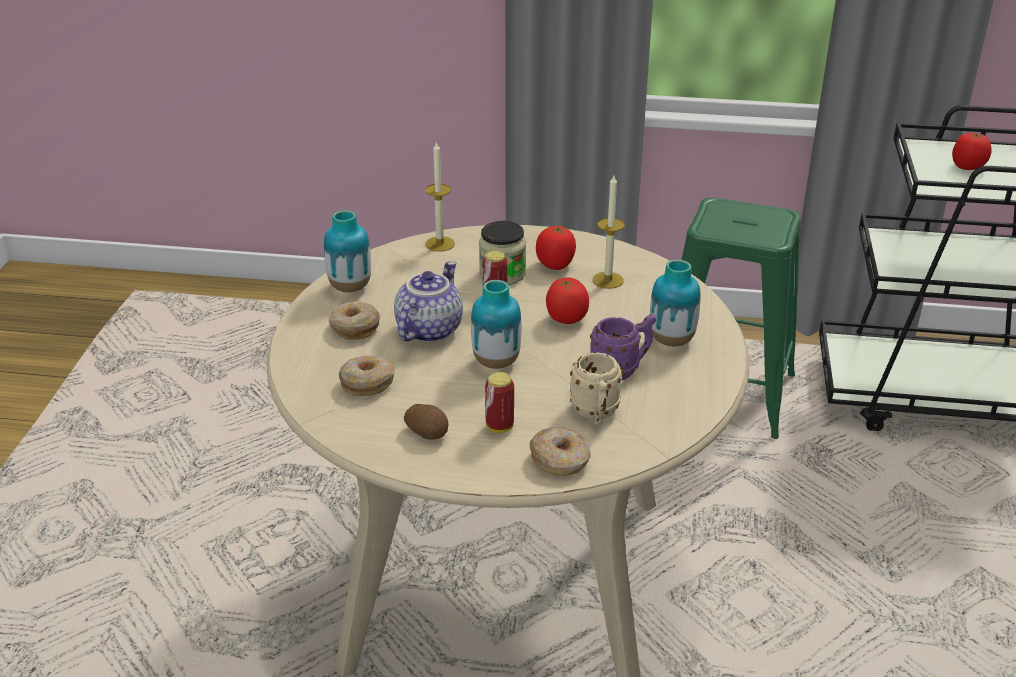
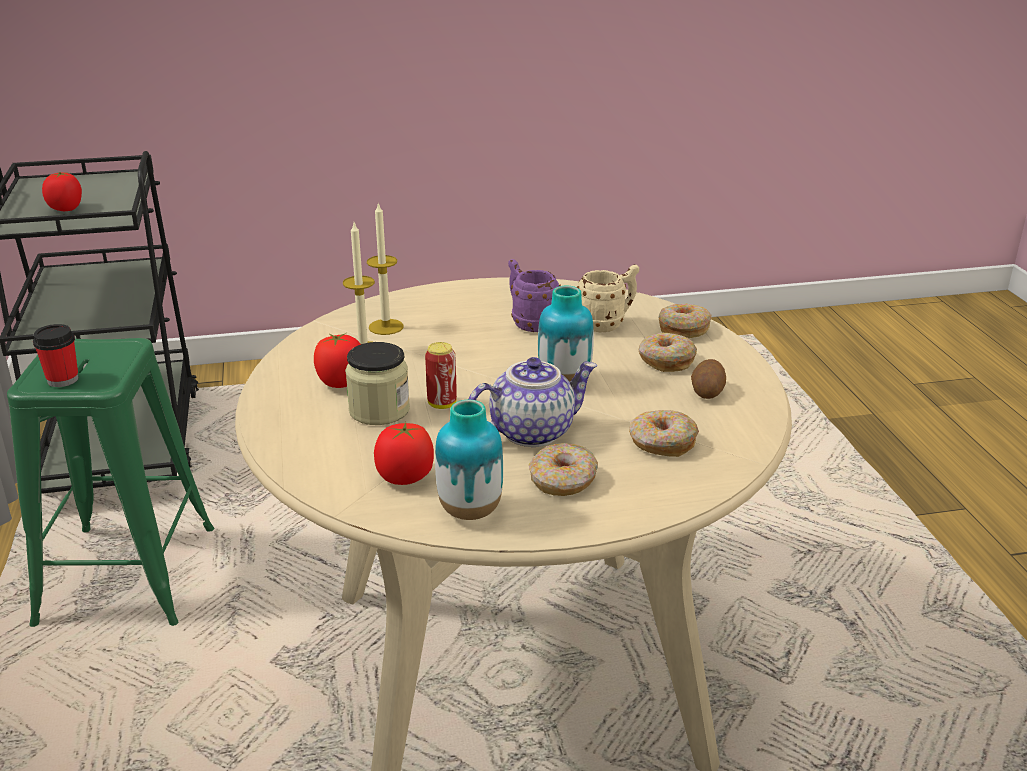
camera: 110 degrees left, 5 degrees down
(428, 329) = (532, 431): teapot -> teapot turned 150 degrees clockwise
(440, 244) = (317, 469): candle -> candle (386, 327)
(499, 427) = (665, 360): can -> donut
(566, 318) = (456, 359): tomato -> tomato (405, 478)
(671, 340) = (463, 308): vase -> none
(720, 214) = (63, 380): none -> cup

